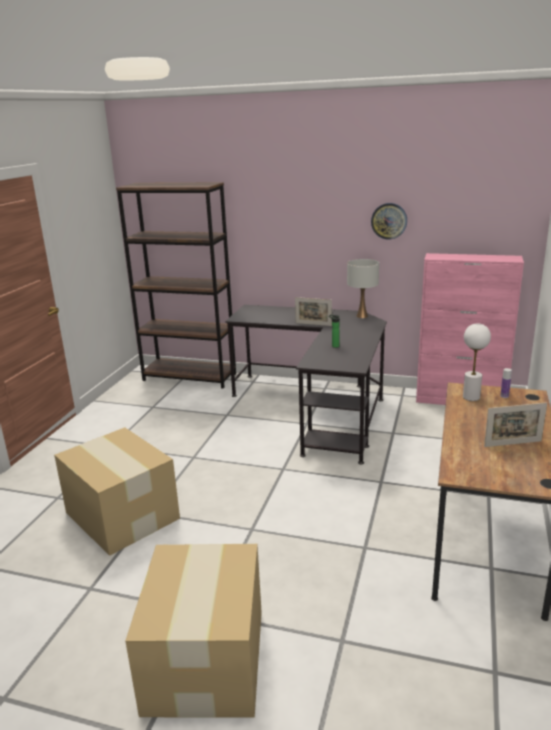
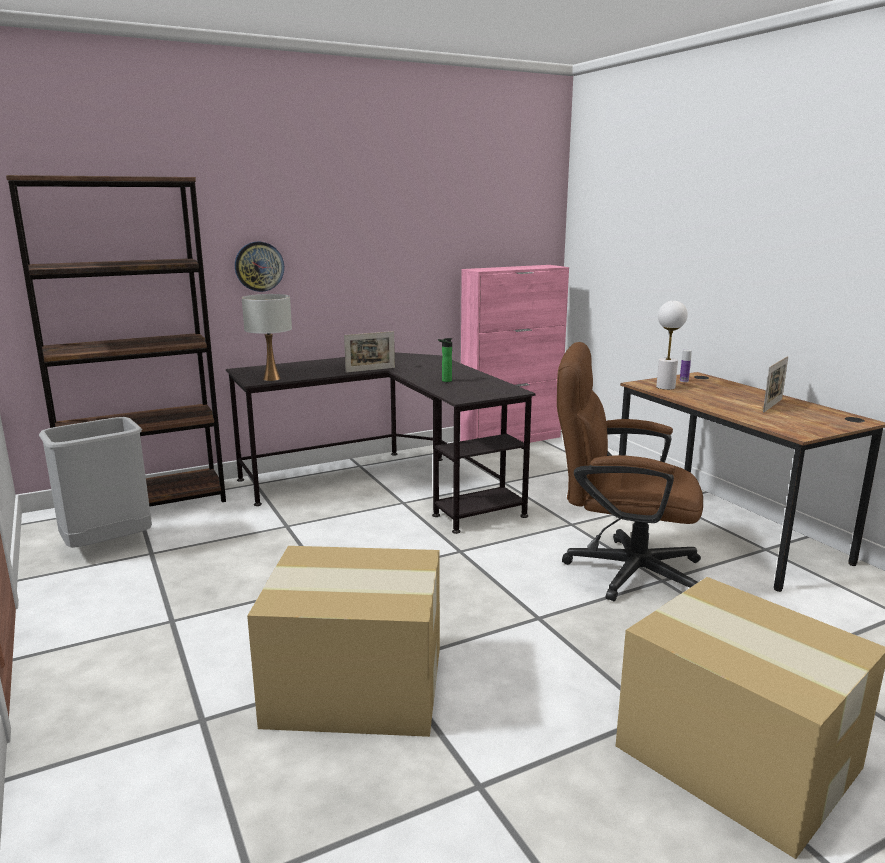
camera: 45 degrees left, 5 degrees down
(144, 395) = (108, 545): none -> grey trash can
(352, 526) = (620, 569): none -> brown office chair
(361, 316) = (405, 355): white table lamp -> white table lamp (271, 378)
(389, 221) = (416, 232): wall clock -> wall clock (259, 266)

